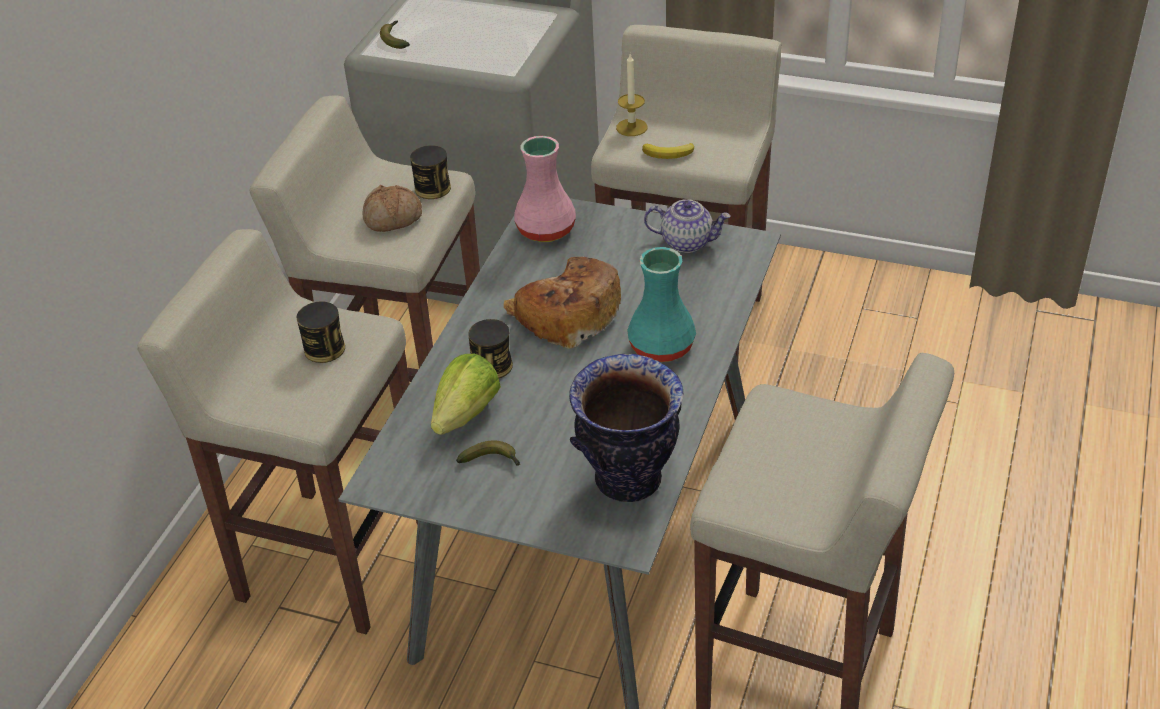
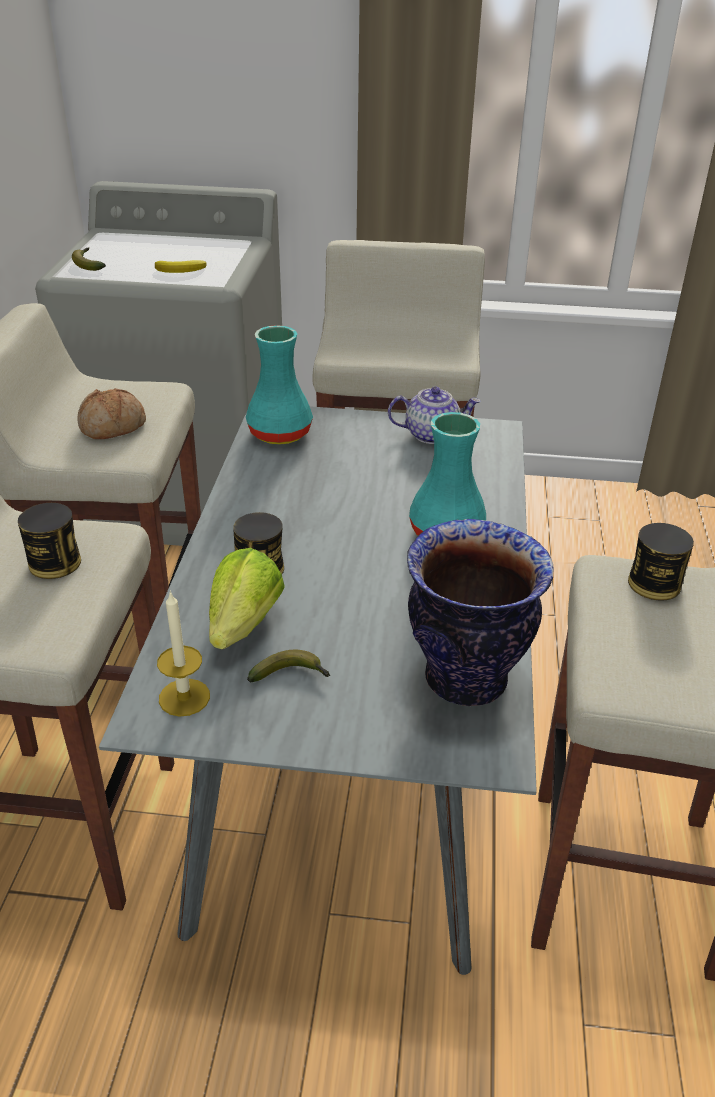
camera: 15 degrees left, 5 degrees down
(432, 188) = (152, 397): can -> can (654, 584)
(544, 229) = (278, 433): pink vase -> turquoise vase
(566, 313) = (328, 509): bread -> none
(631, 127) = (346, 337): candle -> candle (184, 697)
(669, 154) = (392, 355): banana -> banana (182, 270)

